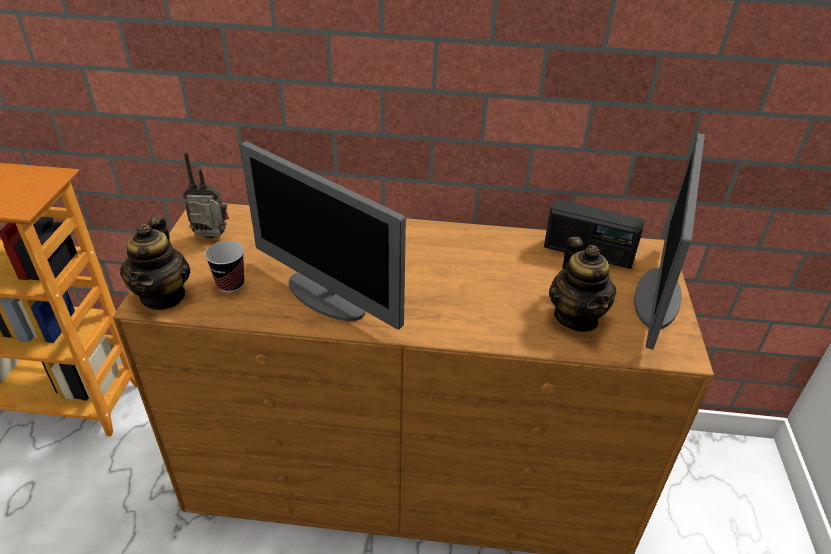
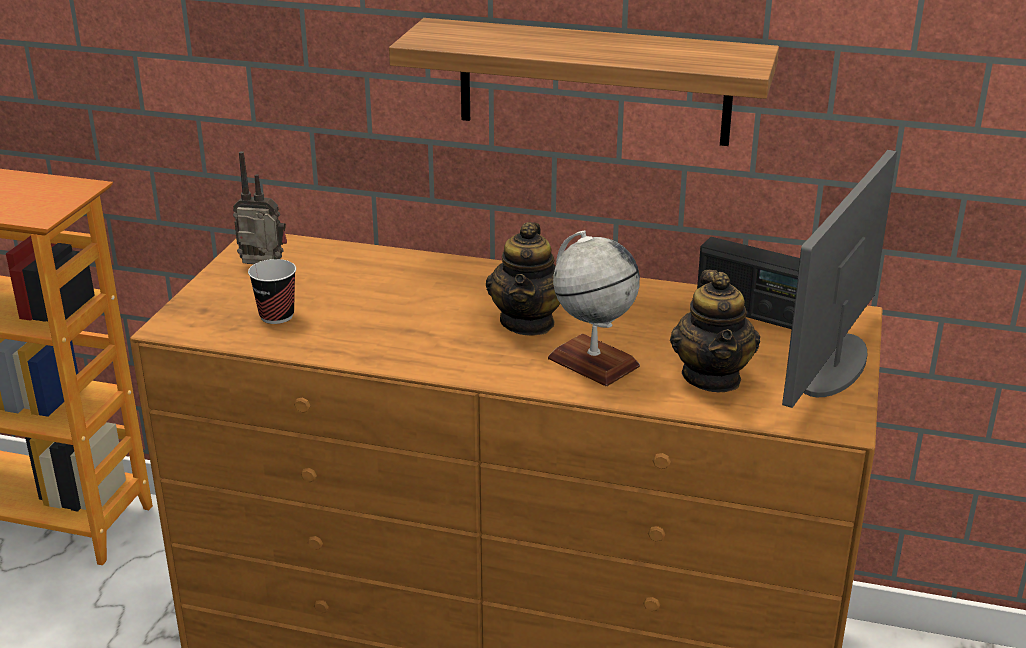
camera: 10 degrees right, 10 degrees down
(163, 295) = (193, 321): teapot -> teapot (528, 322)
(327, 297) = (393, 336): monitor -> none
(466, 83) = (593, 82): none -> shelf
(485, 310) = (593, 362): none -> globe

